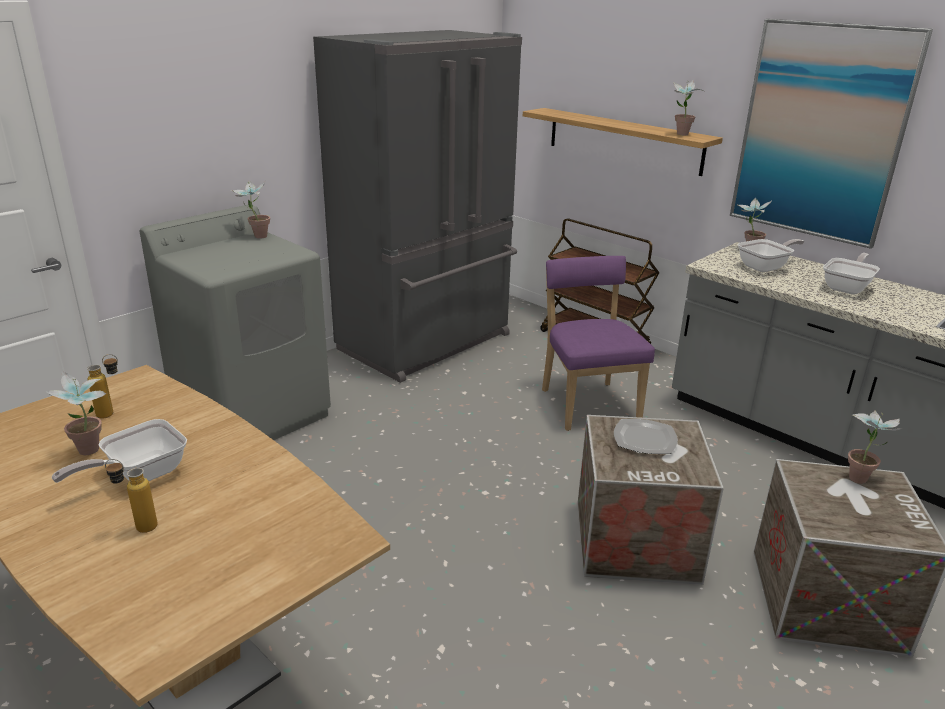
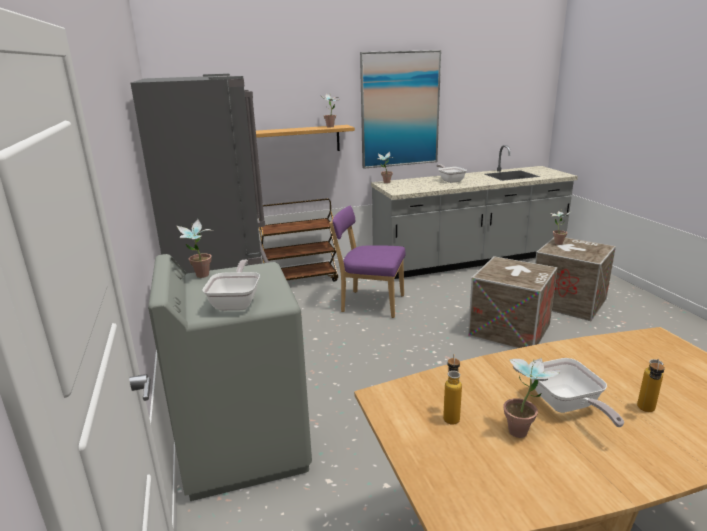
camera: 60 degrees left, 5 degrees down
(644, 438) = (505, 271): plate -> none
(766, 267) = (411, 185): frying pan -> frying pan (237, 302)

